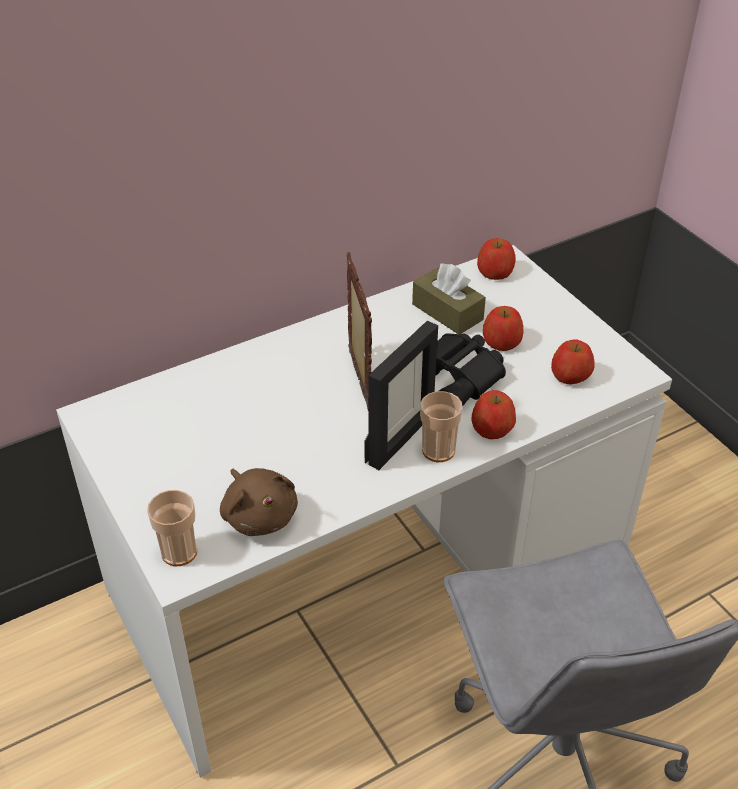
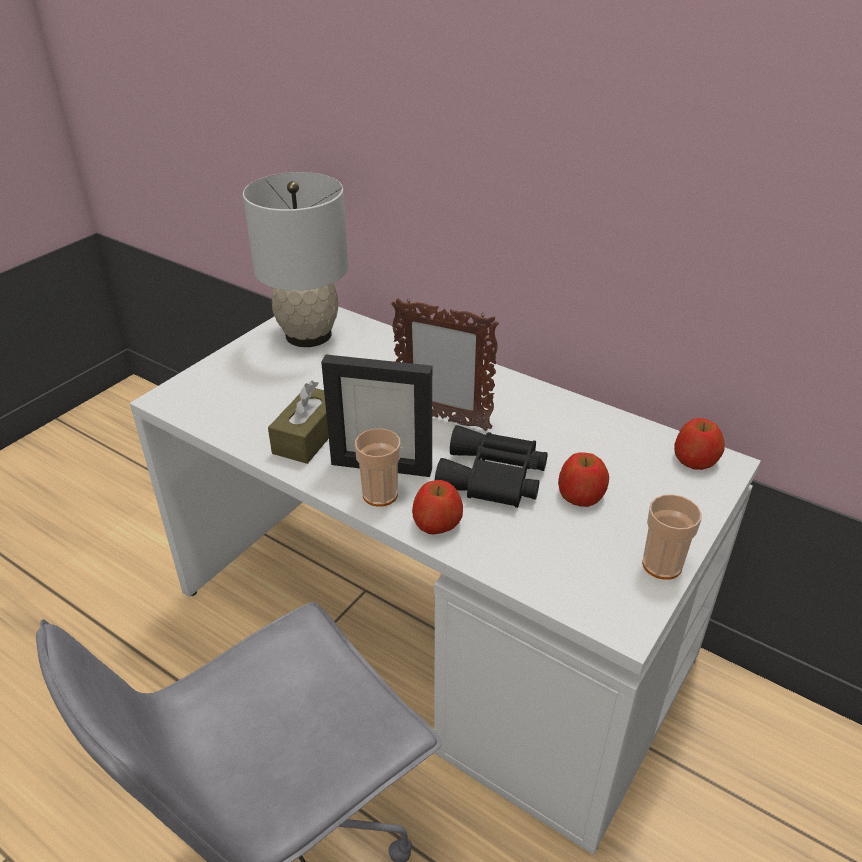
camera: 65 degrees right, 5 degrees down
(144, 429) = (309, 335): none -> white table lamp
(179, 552) = (186, 392): cup -> cup (661, 565)
(259, 515) = (243, 416): brown plush toy -> none
(358, 381) = (443, 419): picture frame -> picture frame turned 60 degrees clockwise
(447, 312) = (593, 444): brown tissue box -> brown tissue box (308, 437)
(570, 376) = (568, 563): apple -> none

